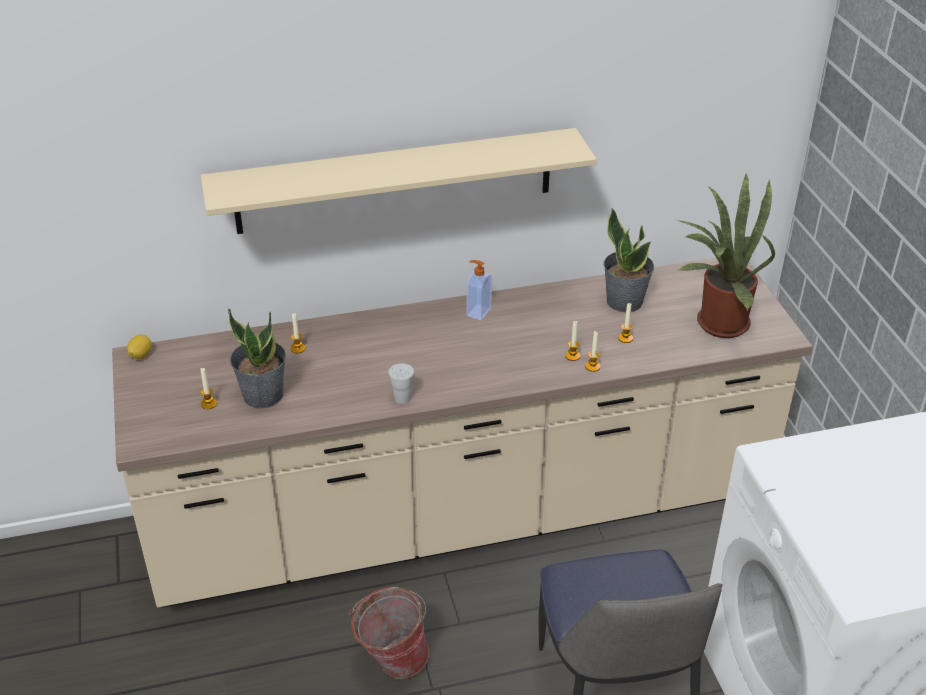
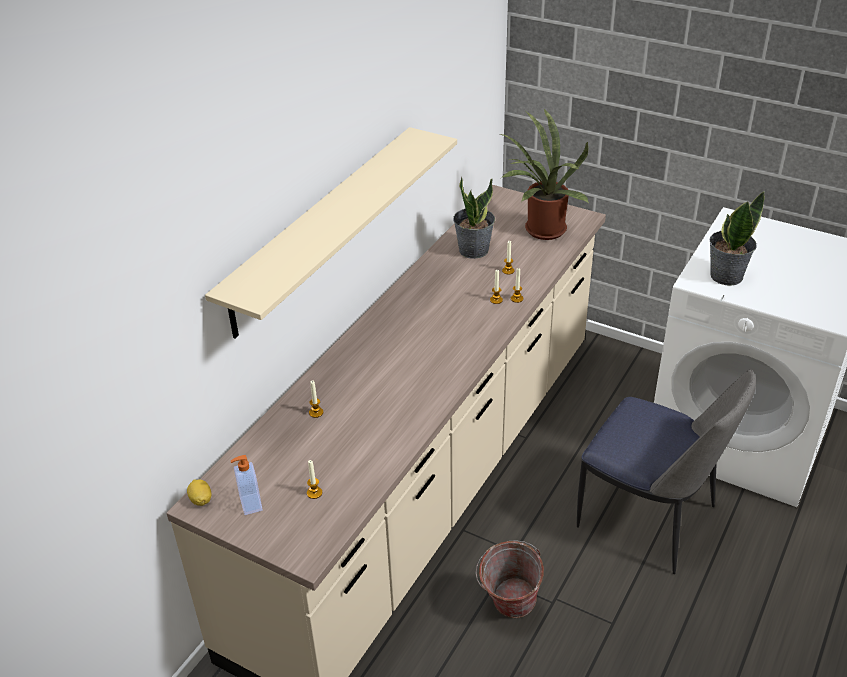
camera: 45 degrees left, 0 degrees up
(263, 395) = (343, 459): potted plant -> potted plant (725, 276)
(402, 398) = (439, 394): white cup -> none
(478, 312) = (398, 311): soap dispenser -> soap dispenser (250, 504)

